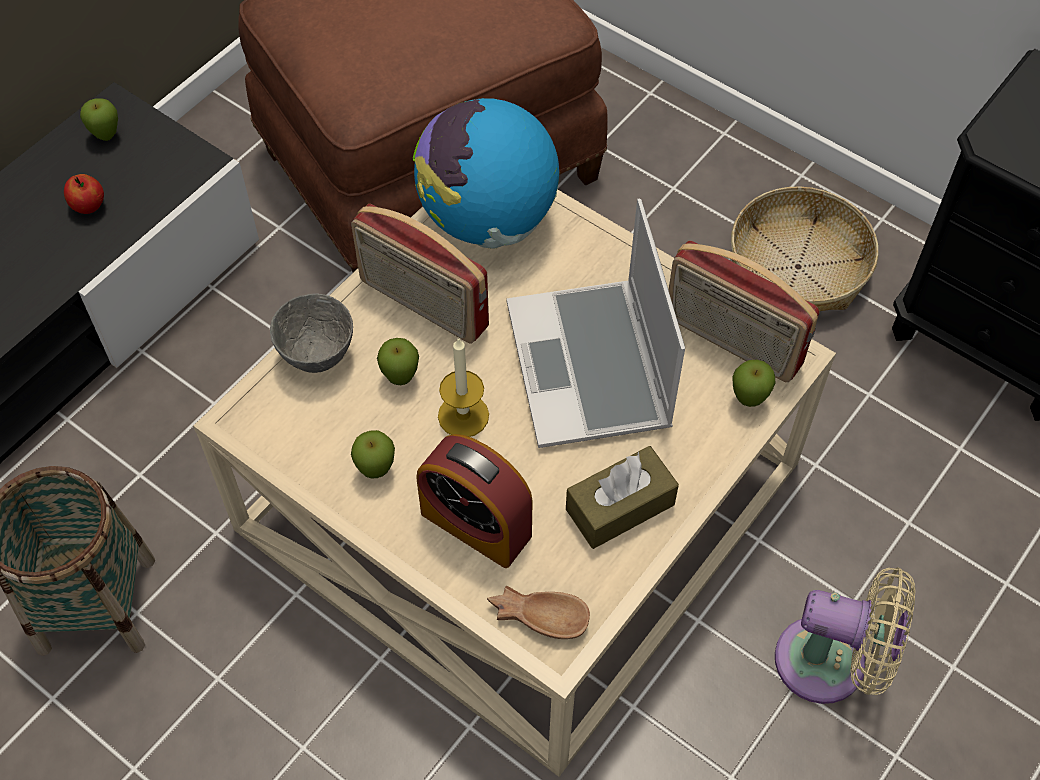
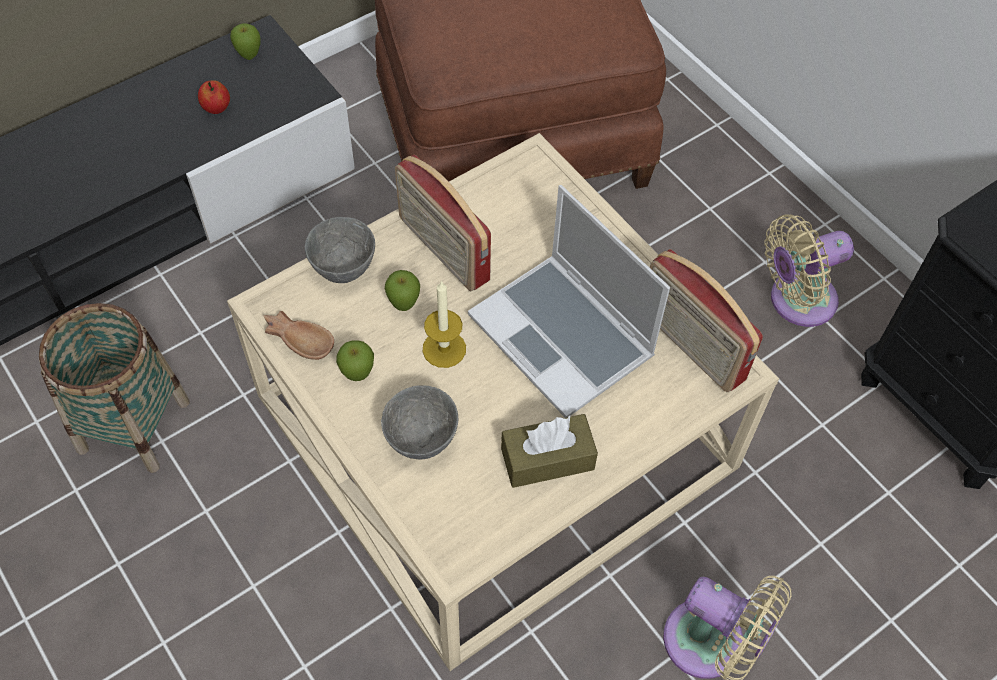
camera: 15 degrees right, 0 degrees up
(476, 524) = (423, 440): alarm clock -> grey bowl
(487, 219) = (520, 193): globe -> none
(538, 613) = (448, 528): brown bowl -> brown bowl (299, 337)
(591, 368) = (564, 337): laptop -> laptop turned 45 degrees counterclockwise
(748, 400) = (688, 398): apple -> none
(798, 267) = (796, 301): basket -> beige fan

